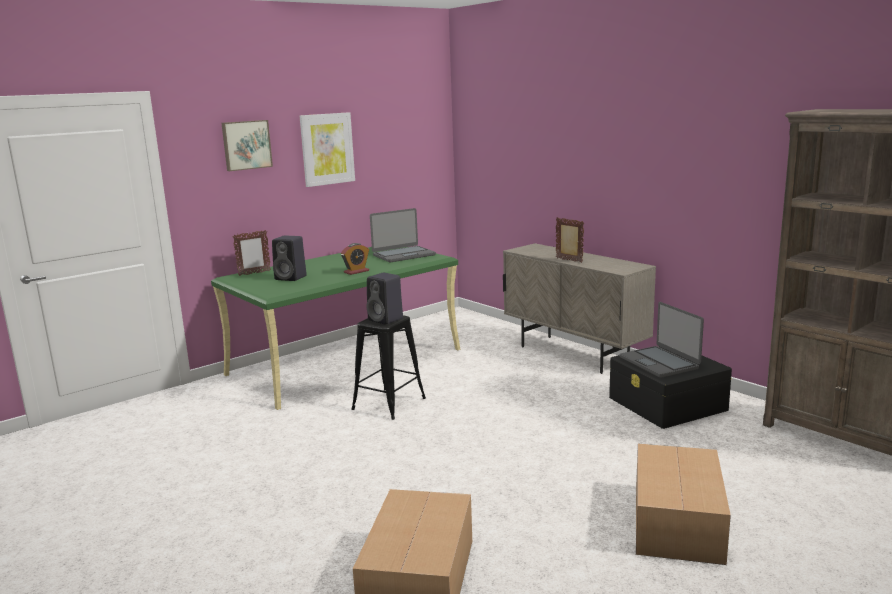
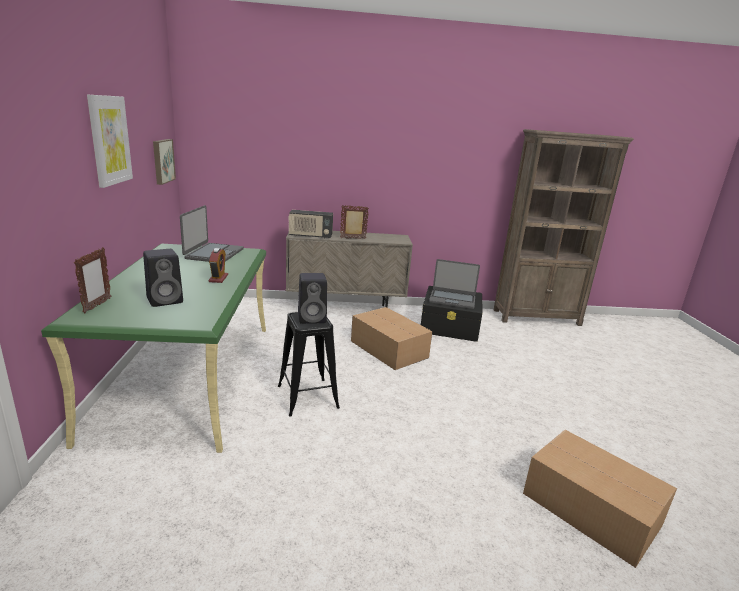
camera: 55 degrees left, 5 degrees up
(246, 145) = (46, 131): picture -> picture (162, 161)
(530, 252) = (310, 236): none -> radio
(678, 521) = (580, 390): cardboard box -> cardboard box (388, 348)

